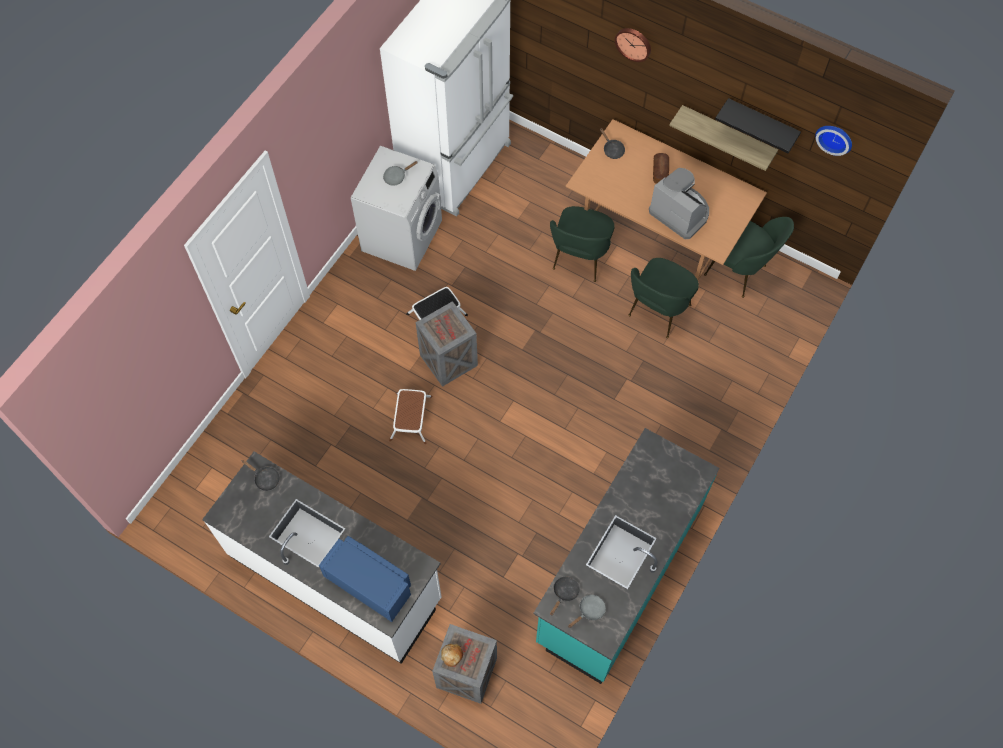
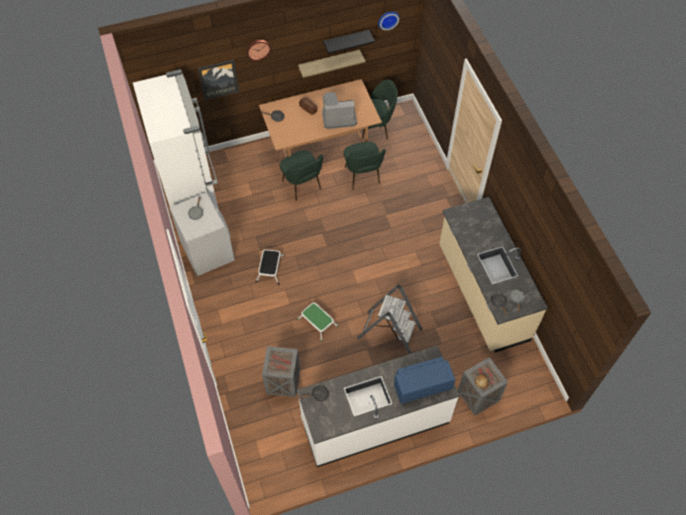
camera: 50 degrees left, 5 degrees down
(411, 418) = (318, 322): brown step ladder -> green step ladder
(449, 359) = (301, 281): crate -> crate (282, 381)
(465, 506) = (389, 332): none -> grey step ladder
(570, 45) = (218, 79): none -> picture
(617, 574) = (482, 293): turquoise counter -> beige counter

